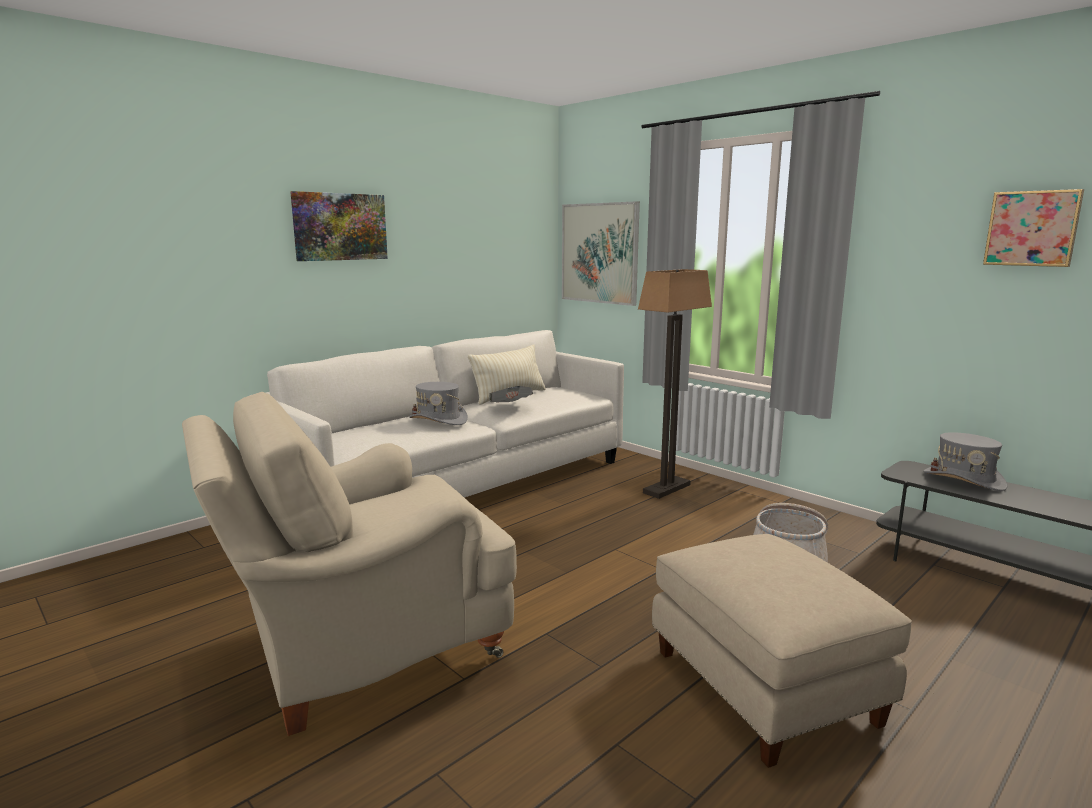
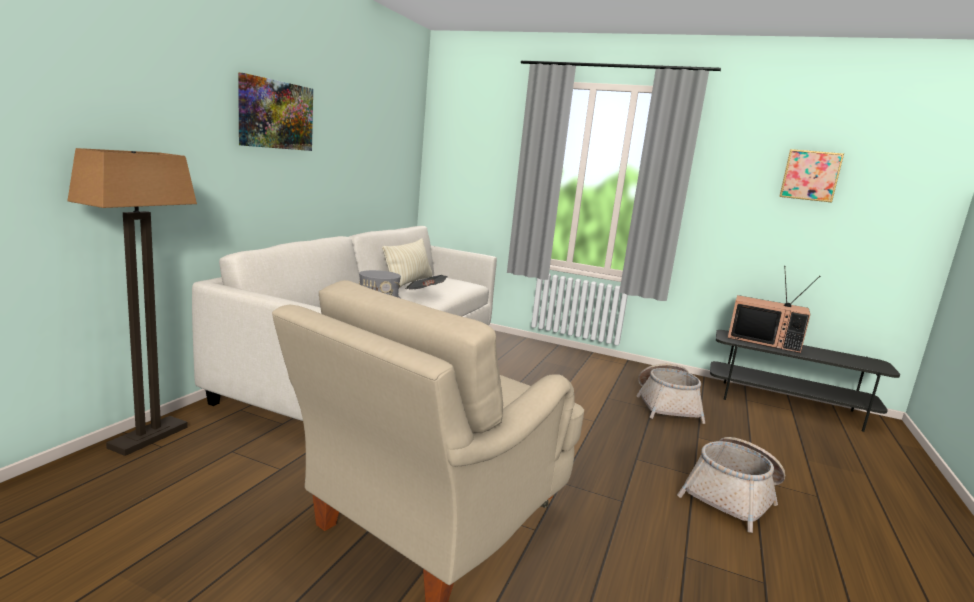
camera: 25 degrees left, 0 degrees up
(599, 253) = (466, 162): picture -> none
(666, 488) = (541, 358): floor lamp -> floor lamp (149, 437)
(766, 686) = (732, 496): beige ottoman -> basket
(964, 480) = (764, 341): grey hat -> television

